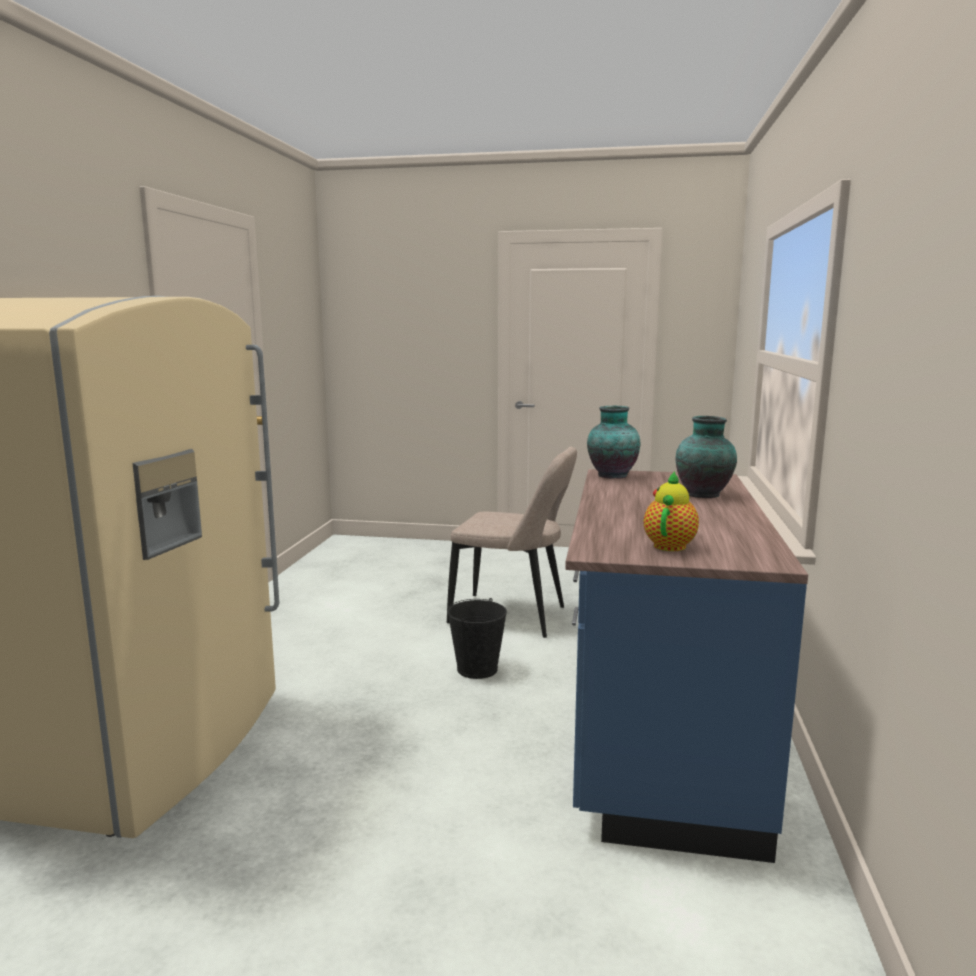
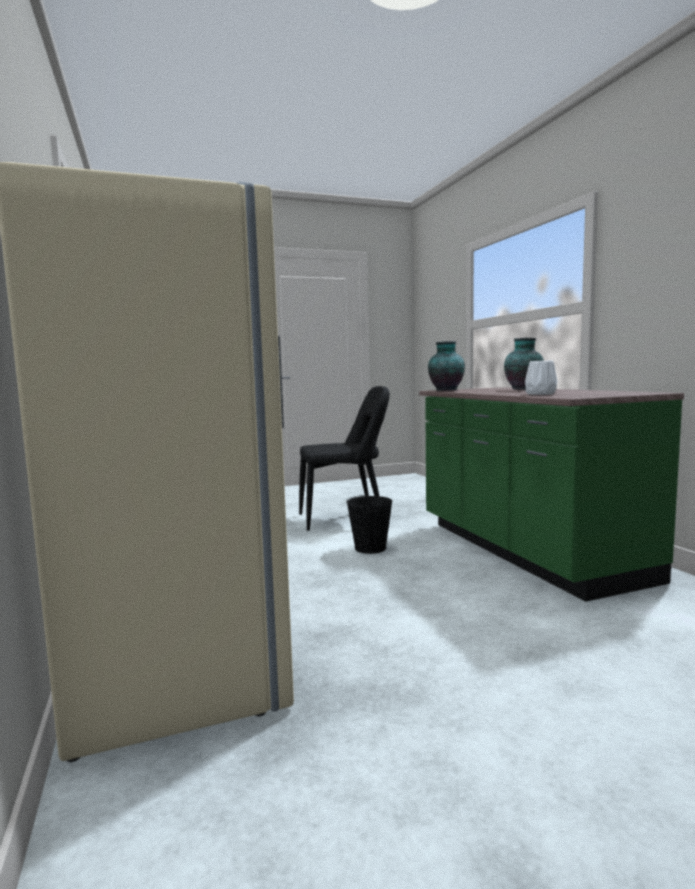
camera: 30 degrees left, 5 degrees down
(513, 616) = (345, 519): beige chair -> black chair
(620, 527) = (539, 394): none -> white vase
(657, 733) = (525, 550): blue counter -> green counter
(670, 545) = (591, 394): teapot -> none

